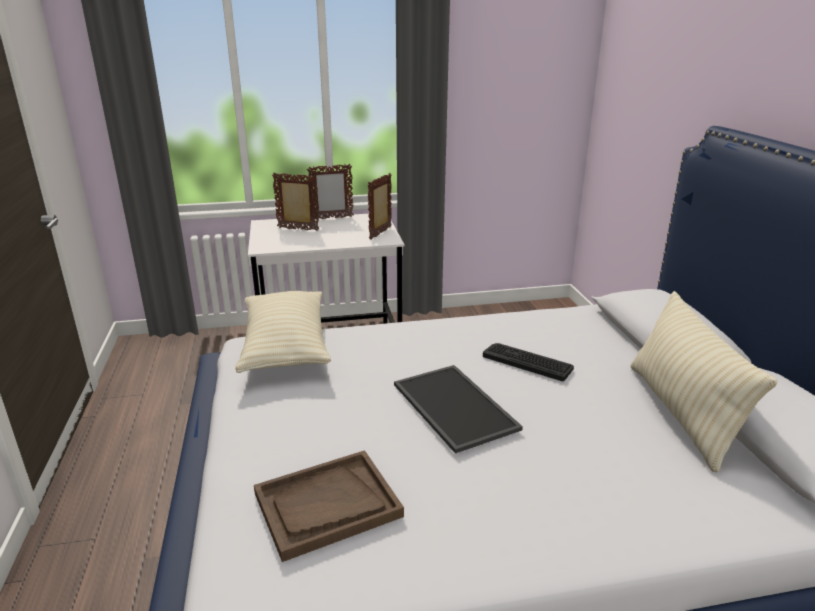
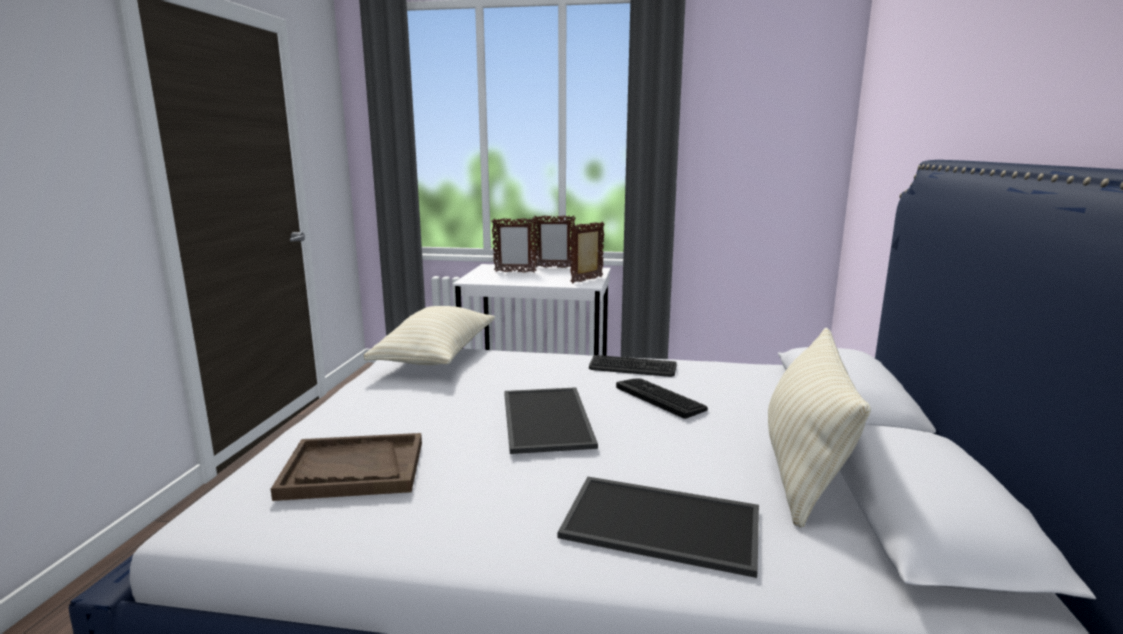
camera: 20 degrees right, 10 degrees down
(298, 229) = (514, 272): picture frame -> picture frame turned 150 degrees clockwise
(478, 330) = (632, 368): none -> keyboard
(624, 493) = (664, 522): none -> tray

